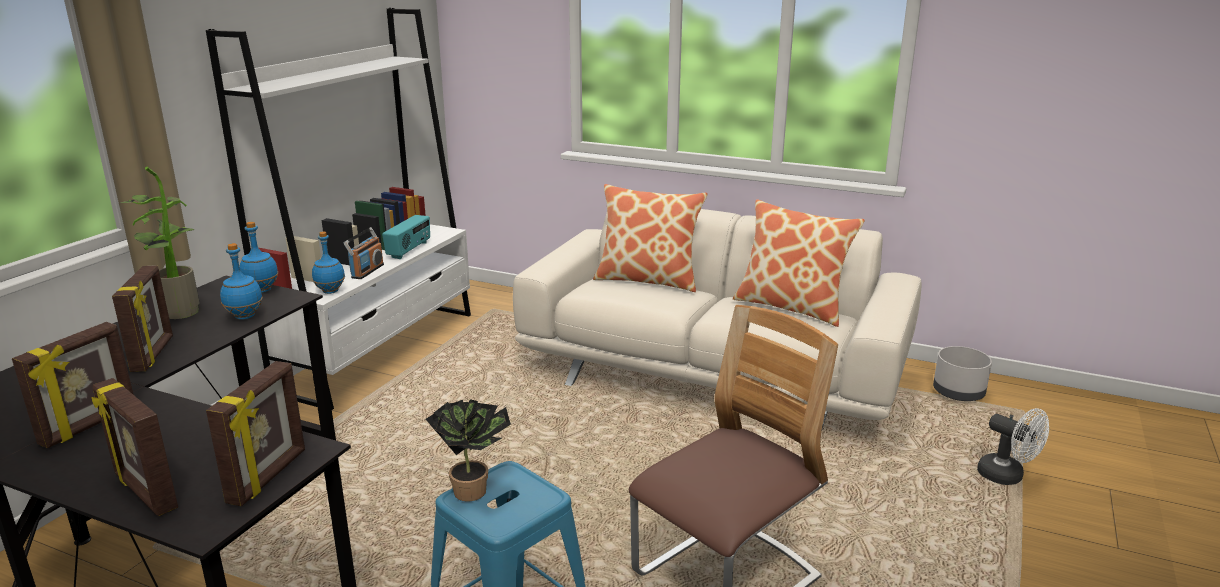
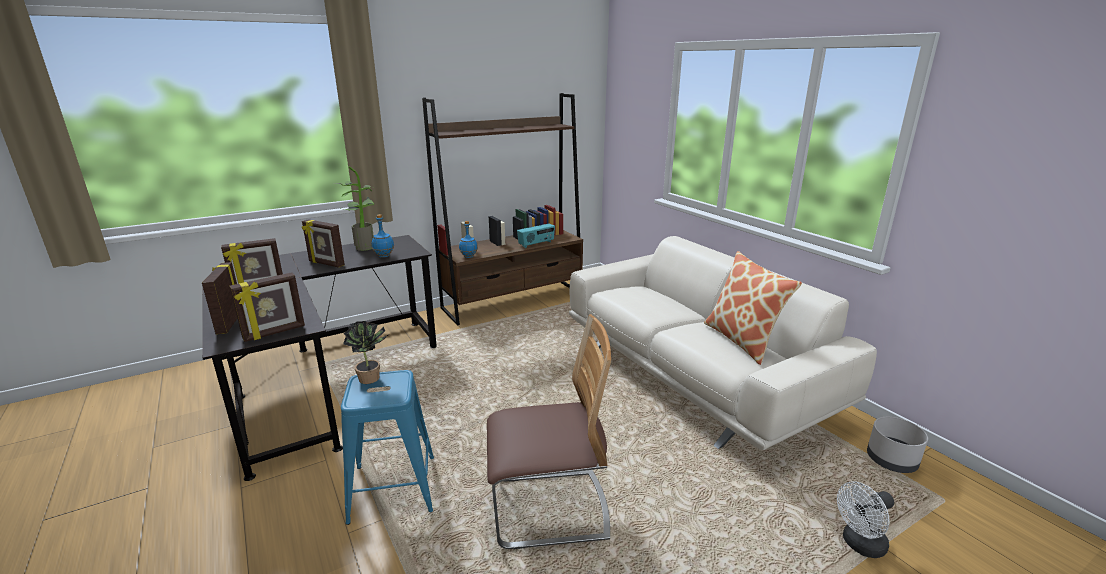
camera: 35 degrees right, 0 degrees up
(154, 354) = (326, 264): picture frame -> picture frame turned 90 degrees clockwise
(262, 290) = (410, 245): blue bottle -> none
(367, 271) = (500, 250): radio -> none
(379, 350) = (514, 301): white bookcase -> brown bookcase
(648, 280) = (663, 295): pillow -> none
(1007, 477) = (859, 545): white fan -> white fan turned 75 degrees clockwise

